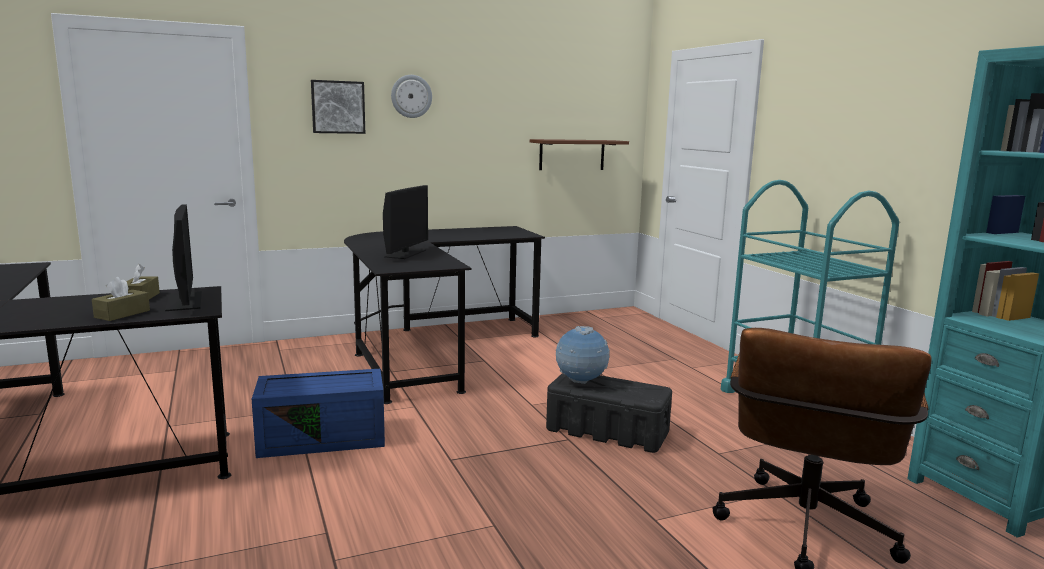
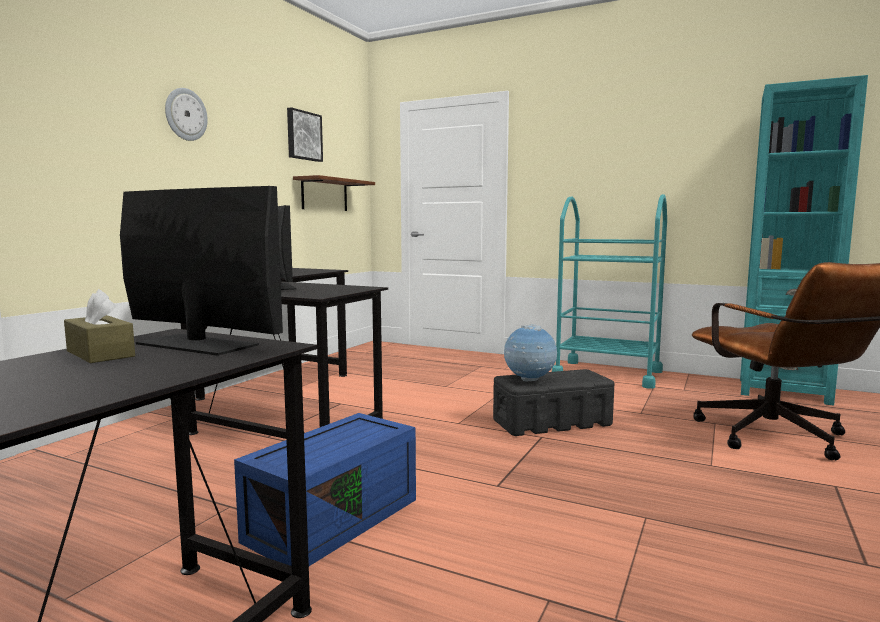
camera: 40 degrees left, 5 degrees down
(122, 314) = (158, 369): brown tissue box -> none
(338, 107) = (103, 115): picture -> picture (303, 136)

